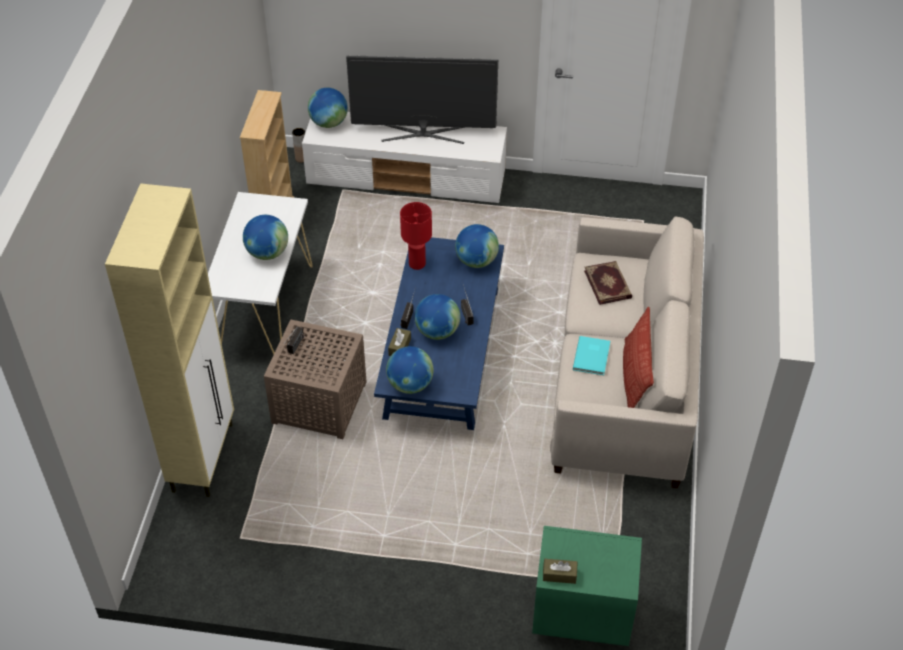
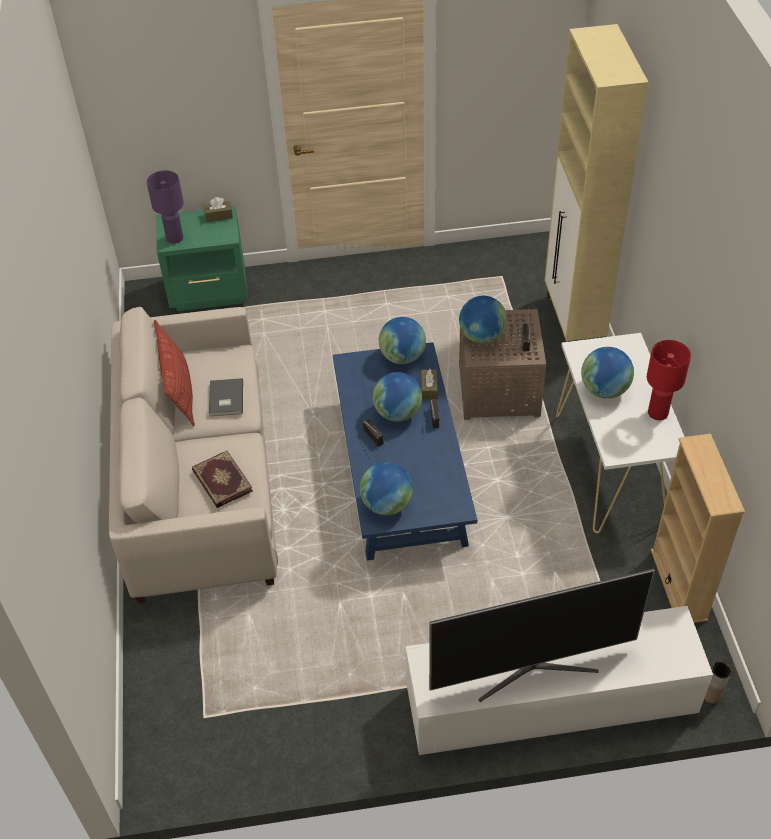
camera: 165 degrees right, 0 degrees up
(329, 123) = (673, 651): globe -> globe (481, 336)
(417, 264) = (452, 483): red table lamp -> red table lamp (657, 413)
(592, 356) = (225, 399): turquoise book -> grey book
(617, 552) = (175, 238): none -> purple table lamp

